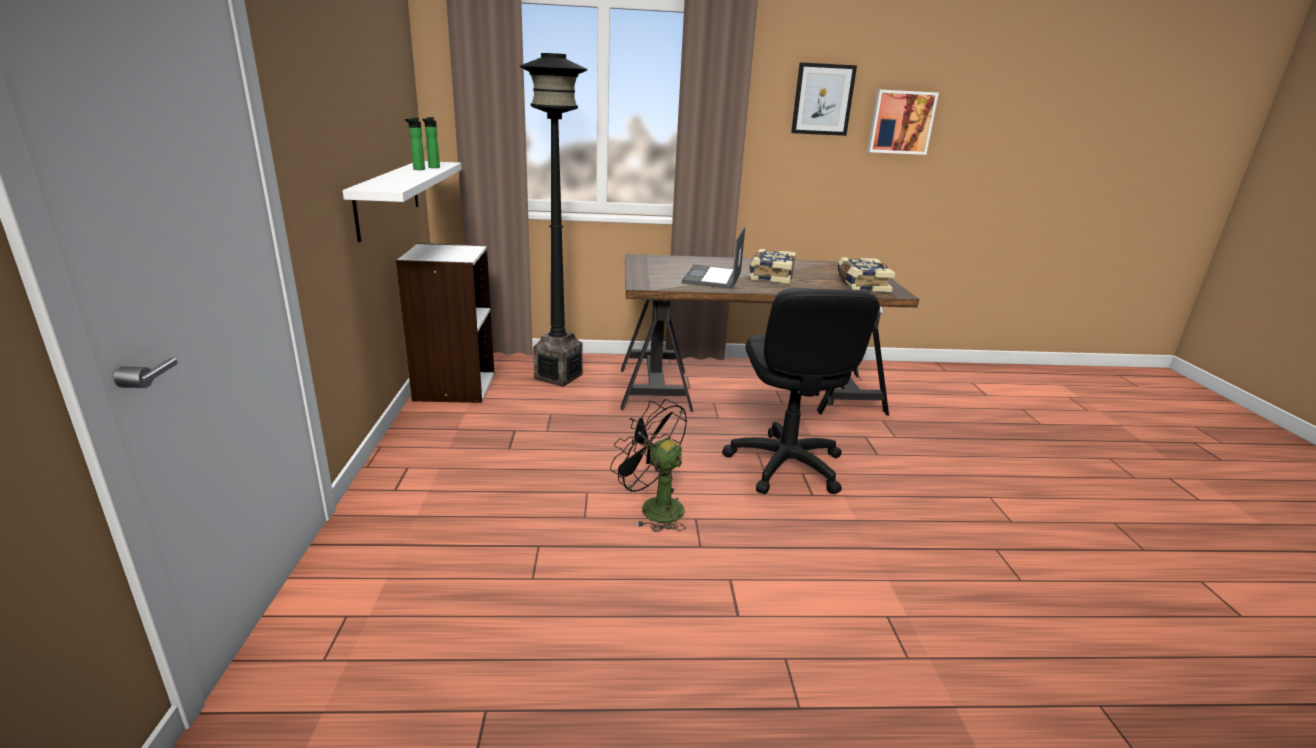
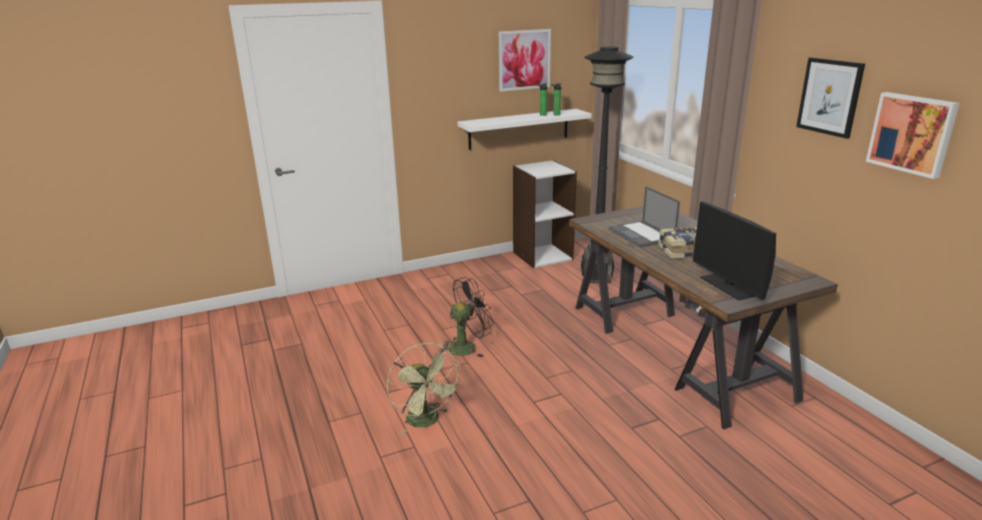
camera: 70 degrees right, 0 degrees up
(377, 77) = (524, 60): none -> picture
(653, 507) = (467, 346): black fan -> black fan turned 45 degrees clockwise
(712, 278) = (642, 235): laptop -> laptop turned 105 degrees counterclockwise
(785, 465) = (565, 384): black office chair -> none
(830, 590) = (427, 421): none -> green fan
(861, 285) = (728, 286): book -> monitor

